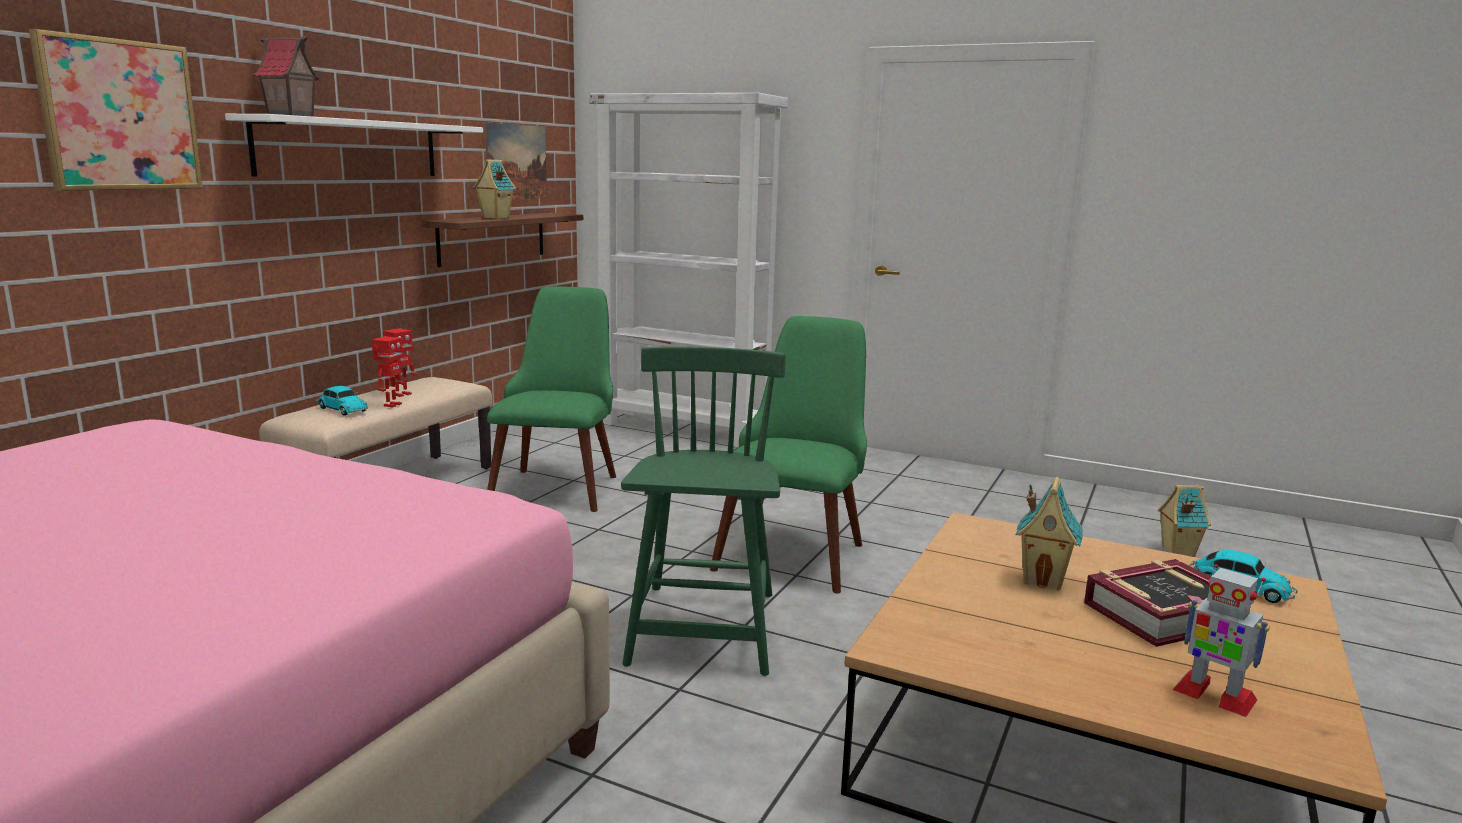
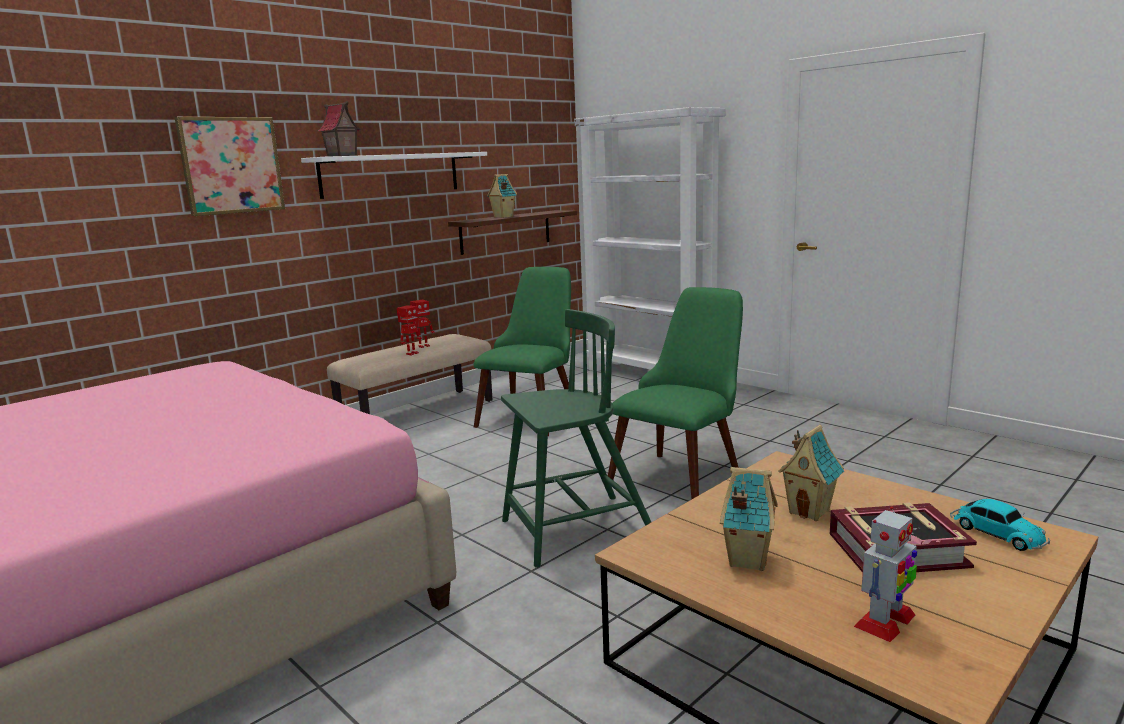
camera: 20 degrees right, 0 degrees up
(341, 409) = (378, 356): toy car -> none
(516, 162) = (525, 174): picture -> none
(704, 630) = (574, 530): green chair -> green chair turned 45 degrees clockwise
(1177, 551) = (1041, 501): toy house -> toy house (746, 560)
(1213, 695) = (885, 621): toy robot -> toy robot turned 105 degrees counterclockwise

